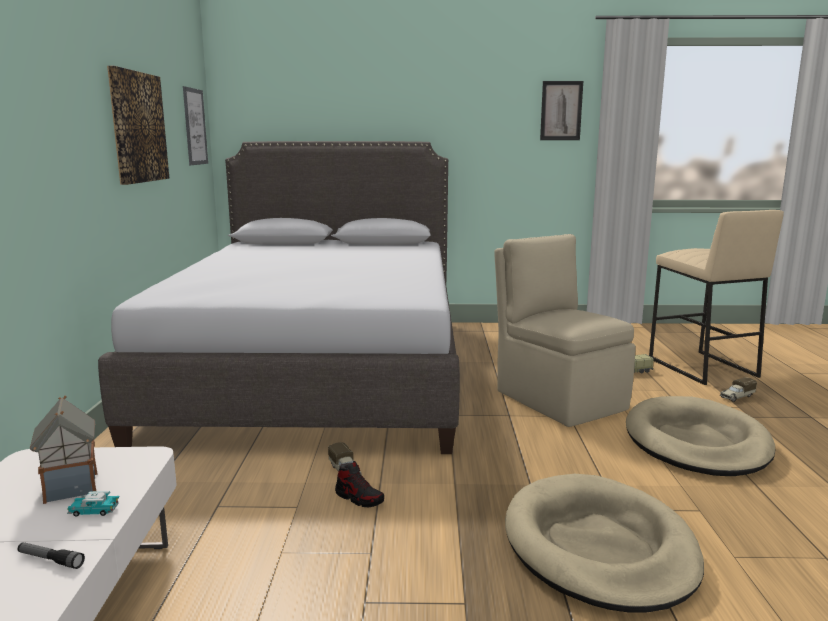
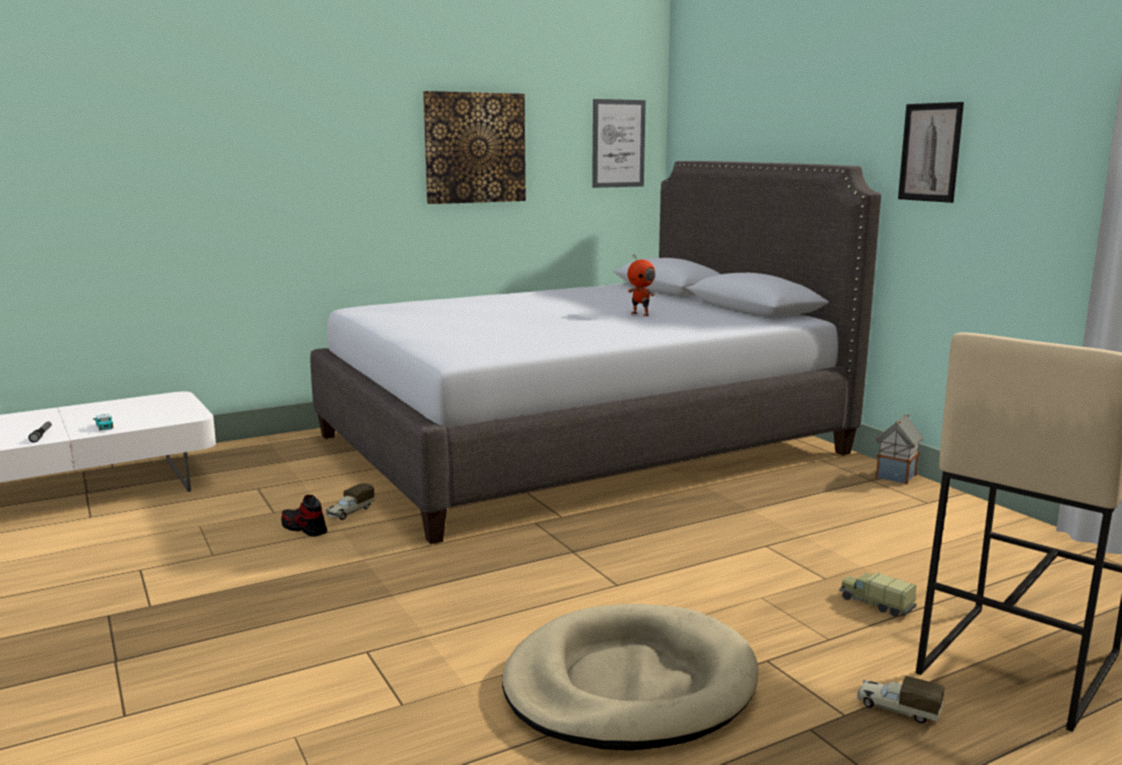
camera: 60 degrees right, 0 degrees up
(72, 488) = (134, 415): toy house -> toy house (896, 477)
(355, 256) = (641, 314): none -> toy robot
(359, 498) = (304, 529): shoe -> shoe turned 120 degrees clockwise
(558, 399) = (669, 569): beige chair -> none
(561, 110) = (1064, 112): picture -> picture (930, 152)
(599, 547) = (274, 651): beige dog bed -> none

